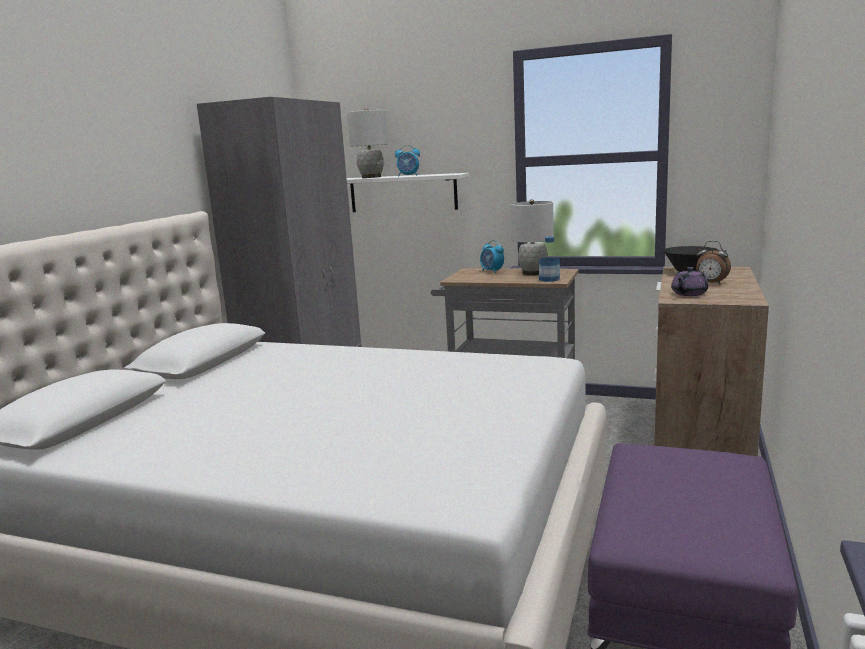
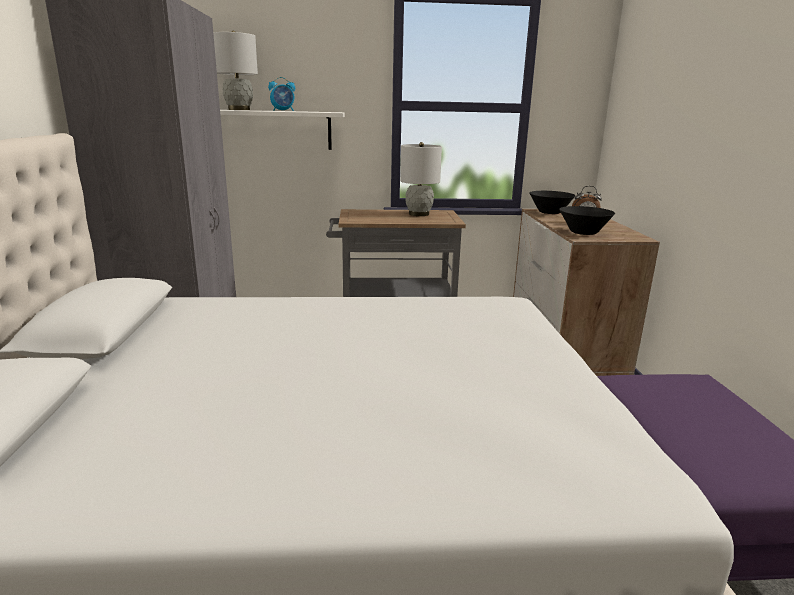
camera: 25 degrees left, 5 degrees up
(492, 271) = (376, 212): alarm clock -> none
(549, 279) = (443, 220): bottle -> none
(688, 294) = (583, 232): purple teapot -> black bowl

